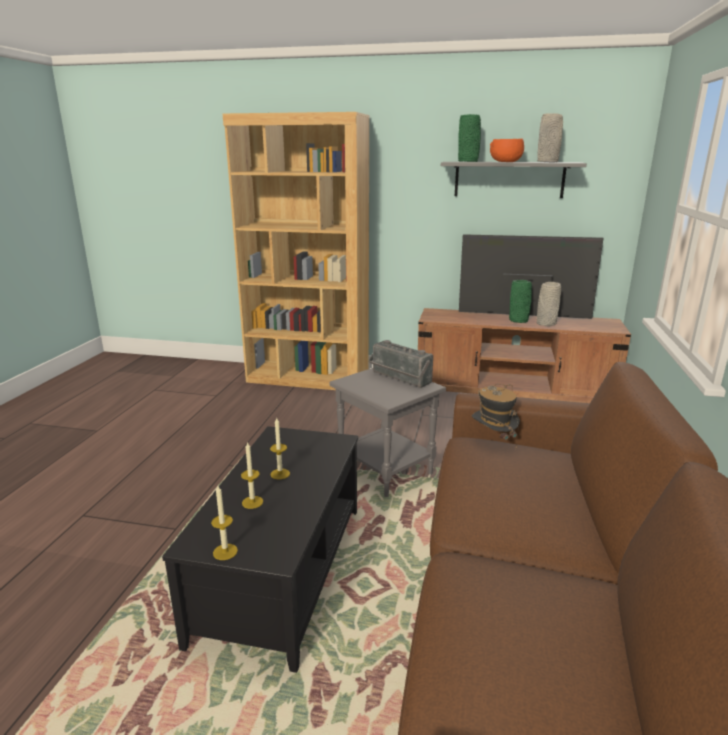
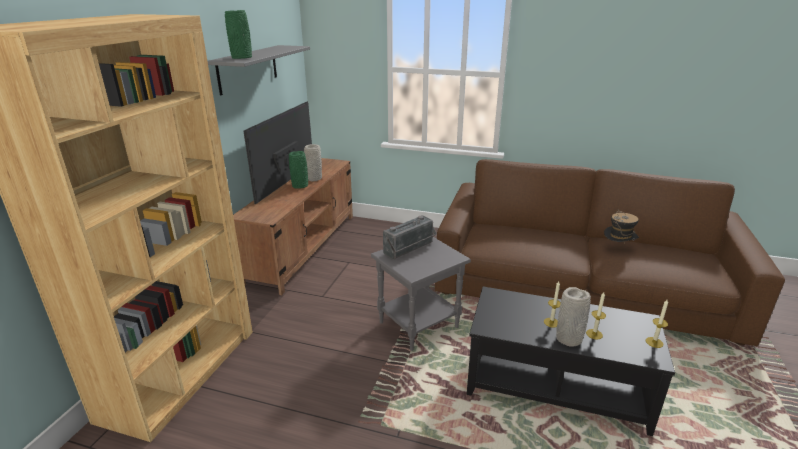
camera: 85 degrees left, 5 degrees up
(493, 441) = (476, 240): hat -> hat (617, 250)
(505, 162) = (264, 53): orange bowl -> none
(548, 162) = (283, 48): grey vase -> grey vase (569, 339)

